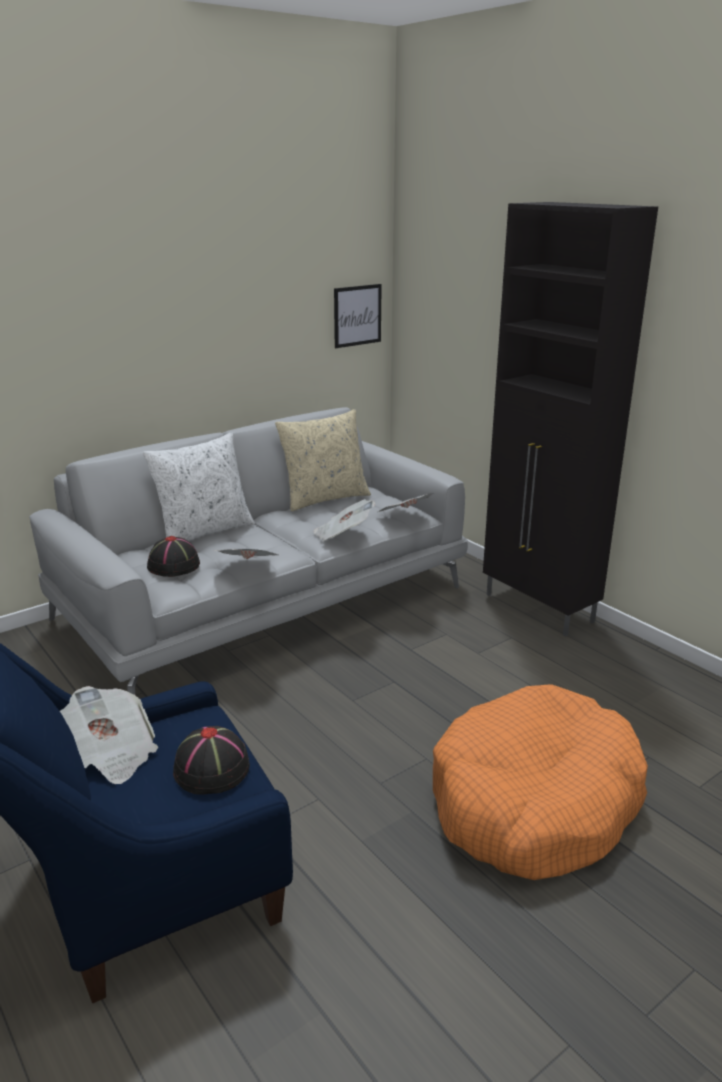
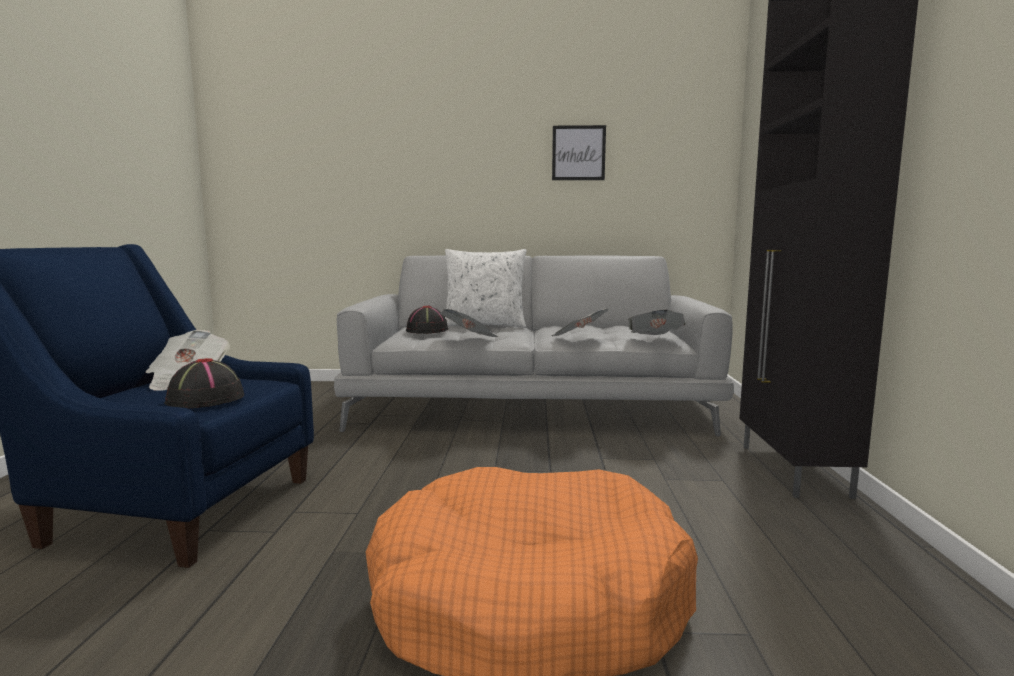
camera: 40 degrees right, 15 degrees down
(324, 498) = (609, 326): beige pillow -> none
(357, 315) = (695, 182): picture -> picture (578, 153)

